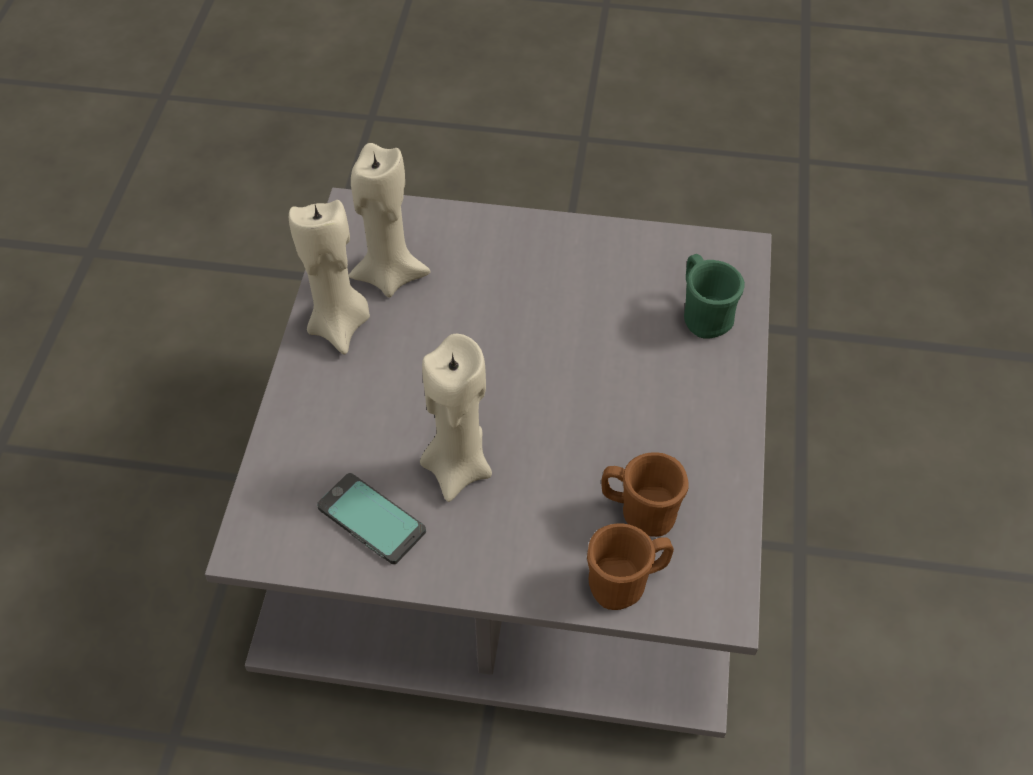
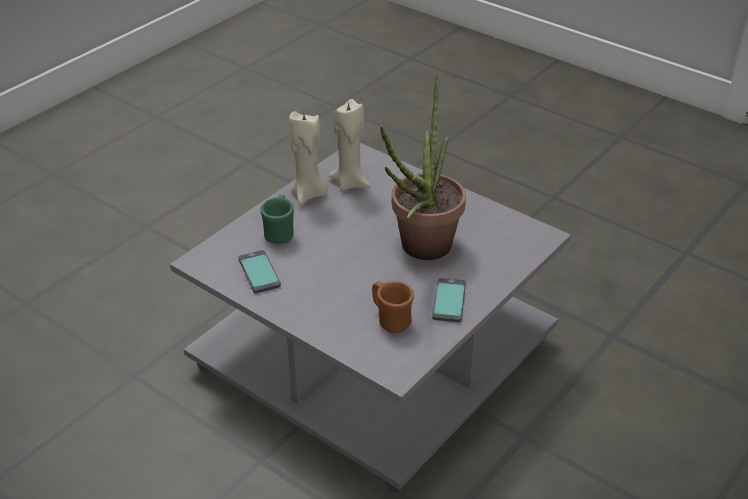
camera: 30 degrees right, 15 degrees down
(458, 467) = (316, 269): beige candle -> none
(588, 359) = (420, 251): none -> potted plant
(626, 583) = (358, 344): brown mug -> none
(696, 434) = (448, 301): none -> phone
(703, 315) = (498, 254): green mug -> green mug (280, 233)

